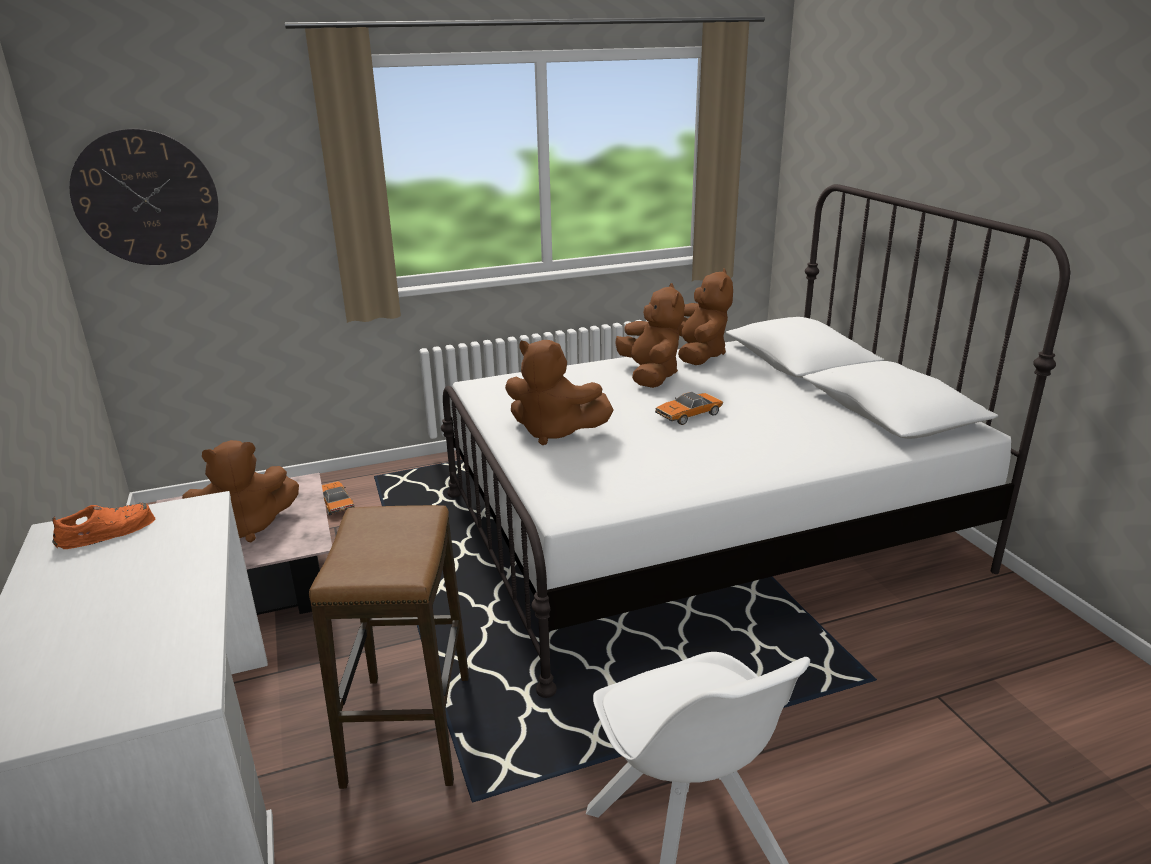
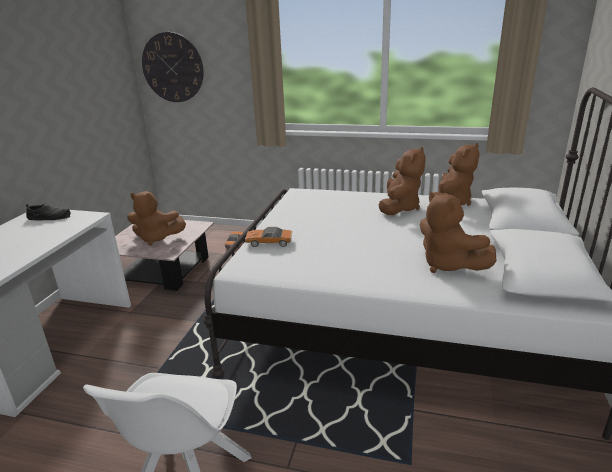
camera: 35 degrees right, 0 degrees up
(107, 531) = (50, 217): orange shoe -> black shoe
(409, 729) = (144, 362): stool -> none
(554, 432) = (296, 226): brown plush toy -> brown plush toy (448, 265)
(688, 415) = (386, 237): toy car -> toy car (269, 242)

